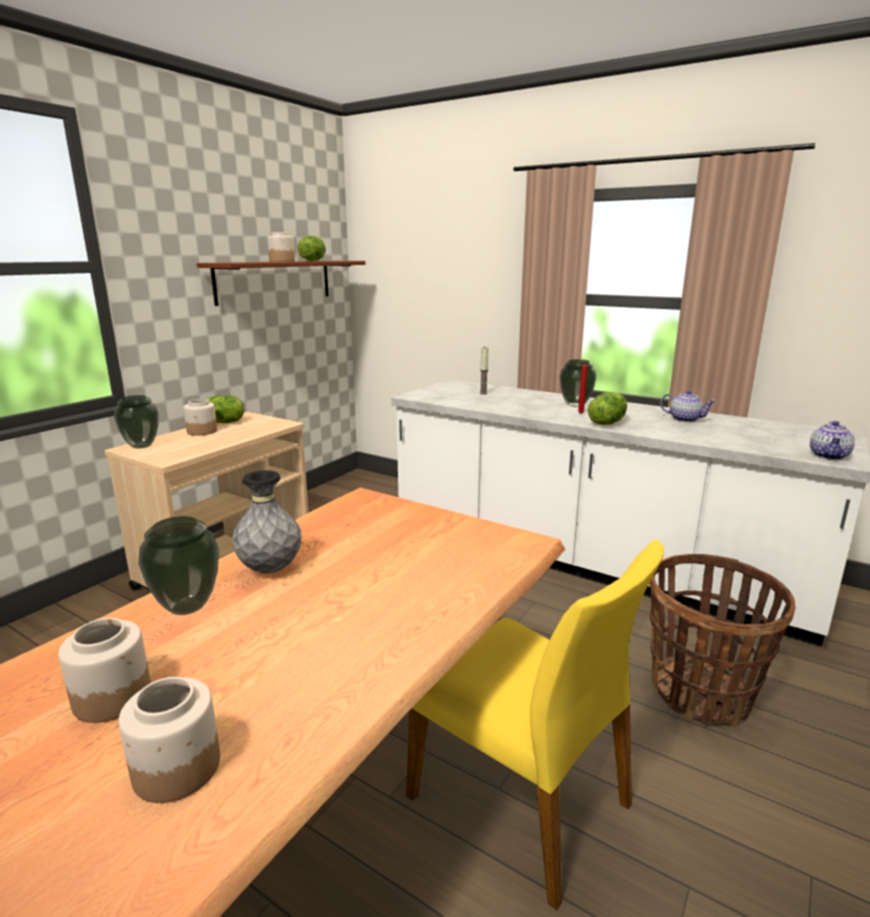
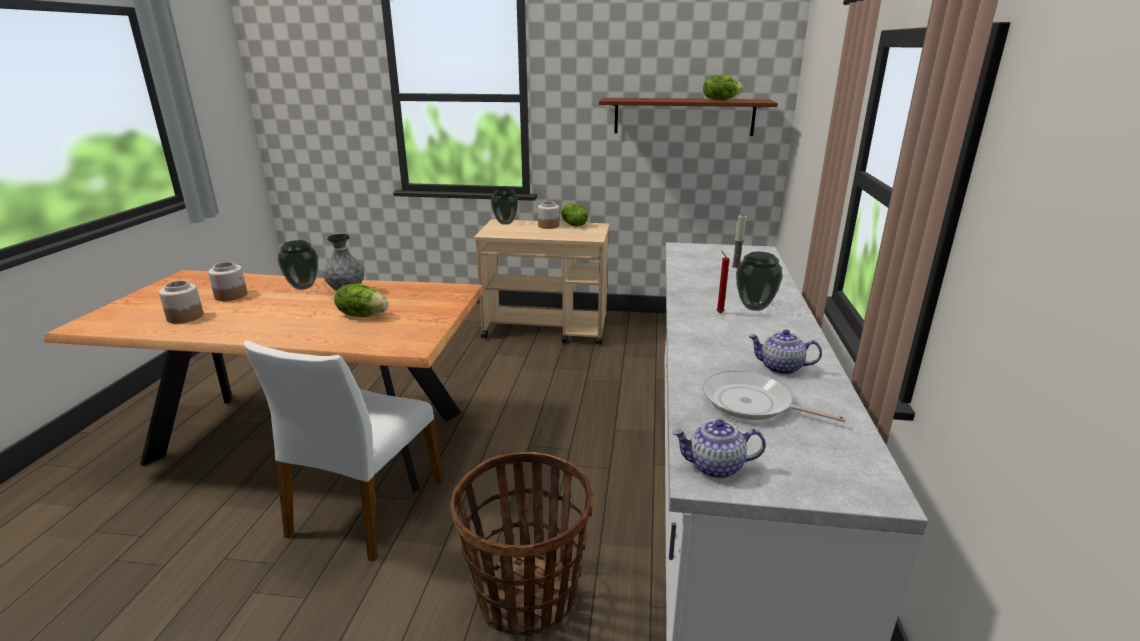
camera: 65 degrees right, 5 degrees up
(282, 261) = (675, 99): jar -> none
(522, 799) = (365, 508): yellow chair -> white chair
(606, 423) = (697, 328): lettuce -> lettuce (362, 315)
(685, 419) = (780, 368): teapot -> teapot turned 105 degrees clockwise
(739, 434) = (752, 403): none -> frying pan

